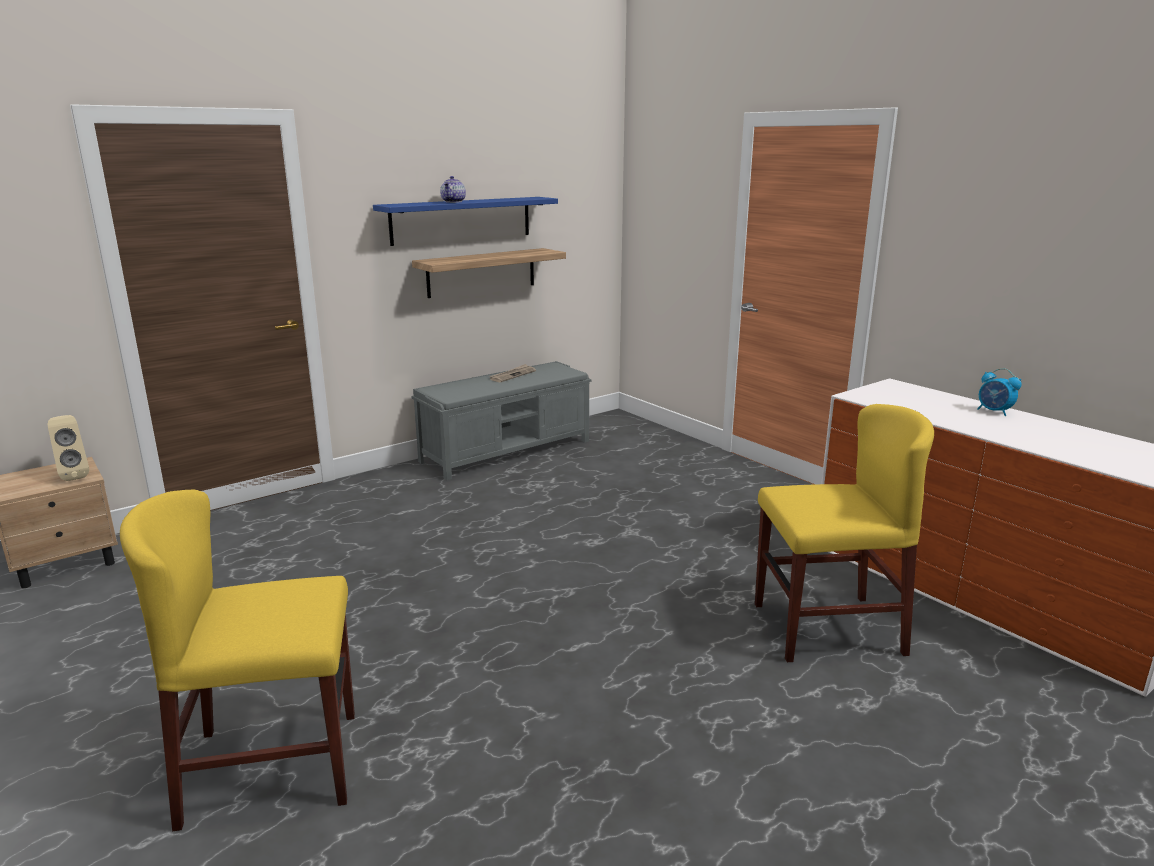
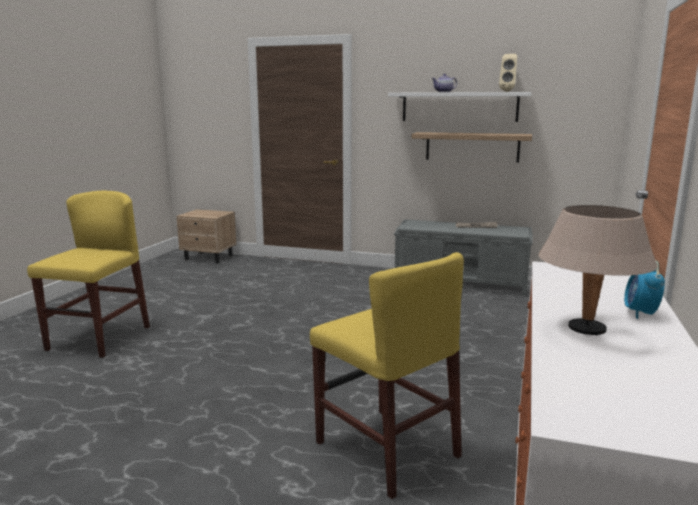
camera: 55 degrees right, 5 degrees down
(74, 476) = (213, 215): beige speaker -> beige speaker (507, 92)
(272, 767) = (99, 338): yellow chair -> yellow chair turned 60 degrees clockwise
(462, 220) = (459, 107): blue shelf -> white shelf
(1022, 434) = (587, 329): none -> beige table lamp

